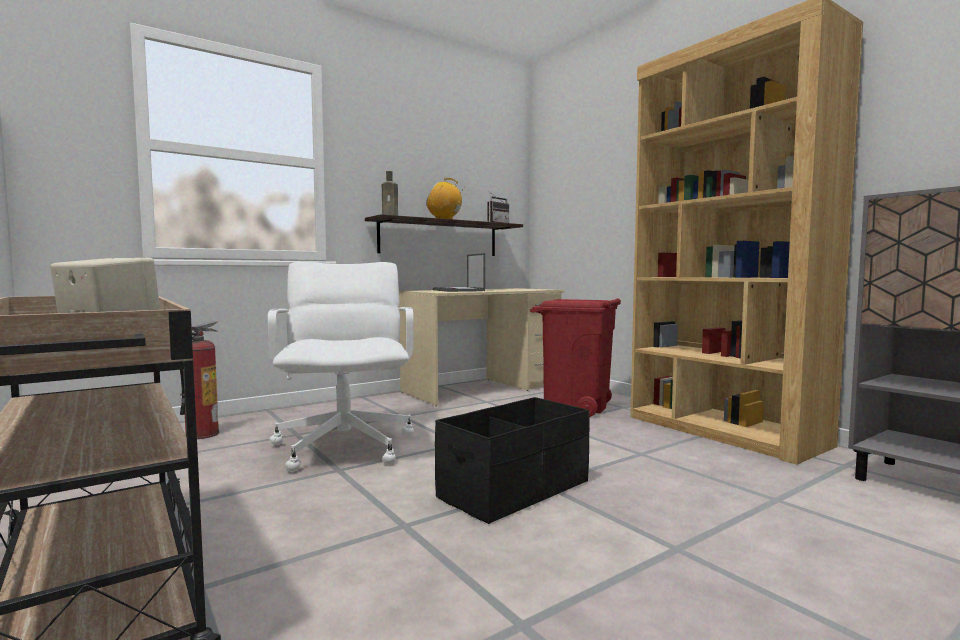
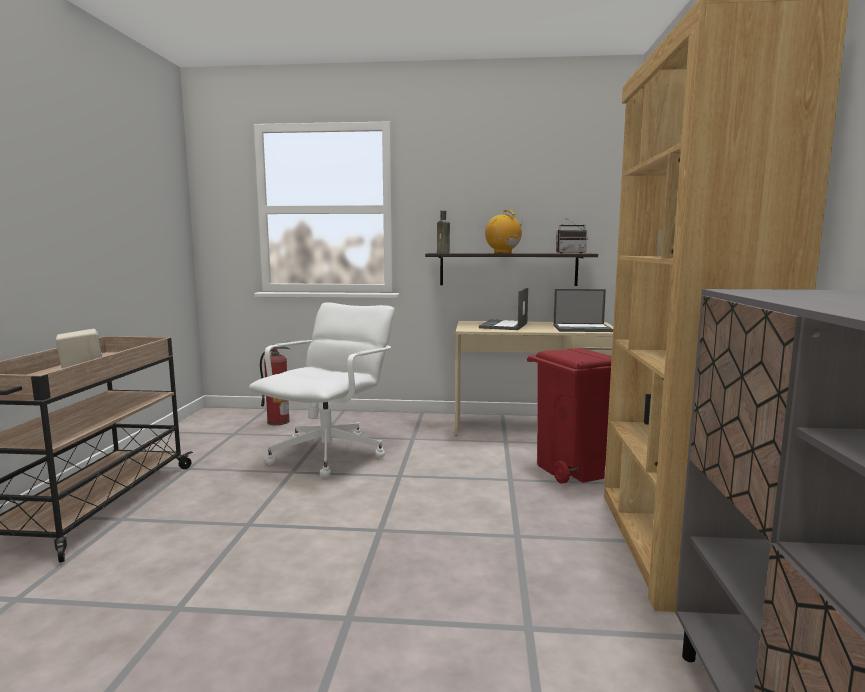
camera: 40 degrees right, 5 degrees up
(515, 489) = (353, 527): black storage box -> none
(524, 289) = (582, 328): none -> laptop

